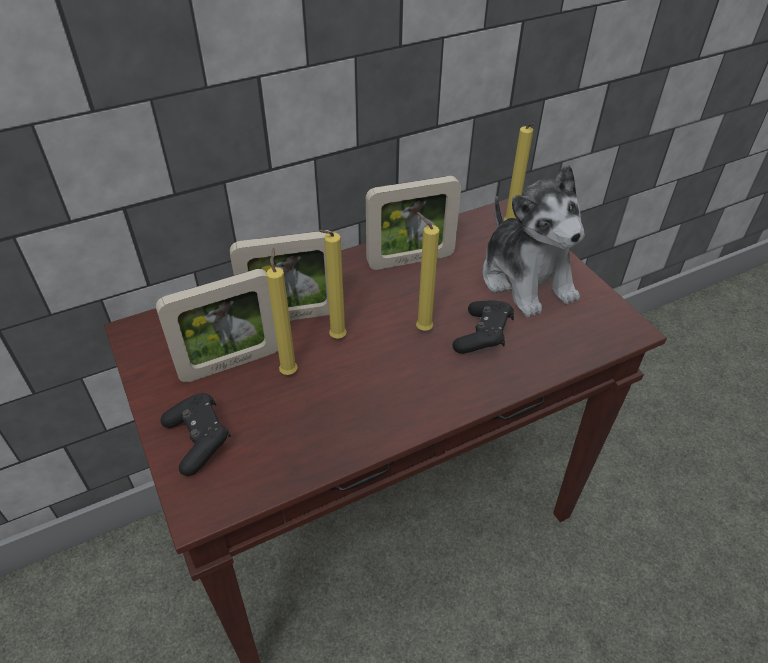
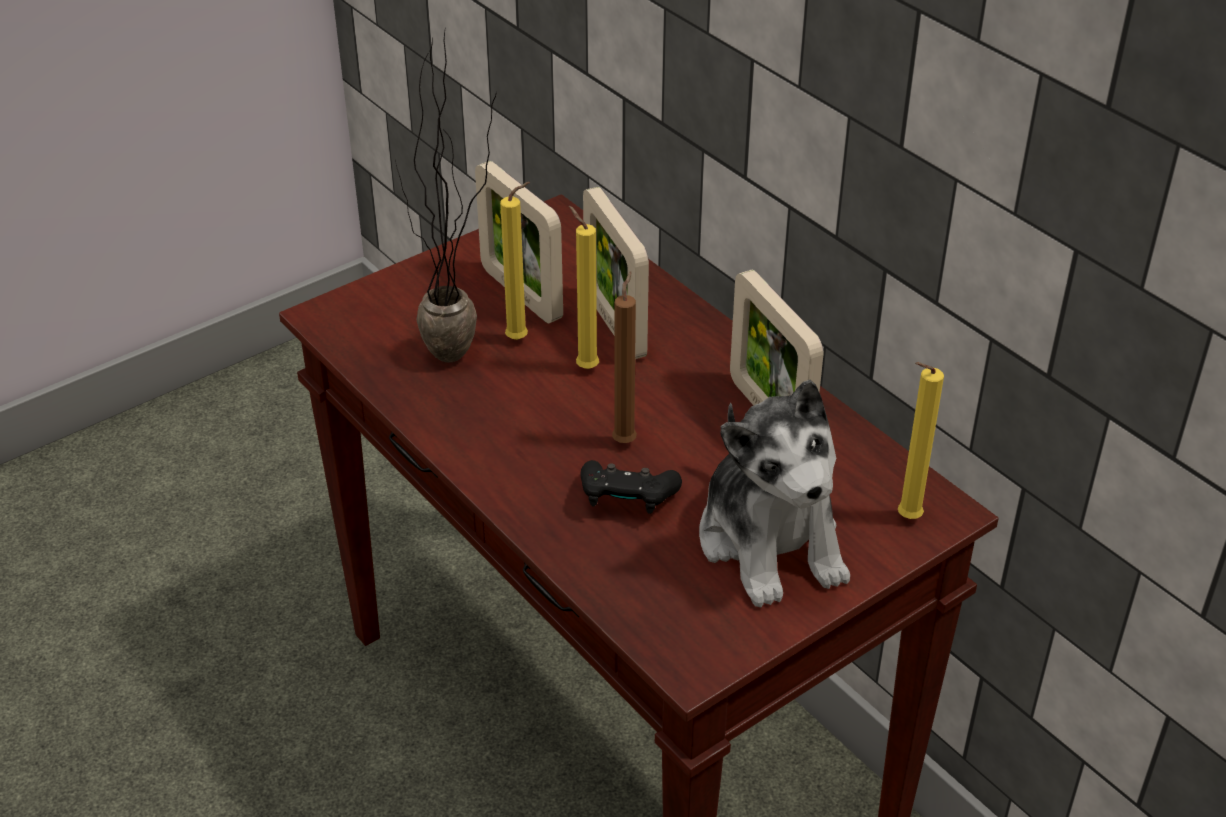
camera: 80 degrees right, 5 degrees down
(199, 440) = (407, 296): black game controller -> none
(307, 410) = (462, 363): none -> potted plant
(421, 328) = (625, 440): yellow candle -> brown candle
(526, 279) = (771, 542): plush toy -> plush toy turned 75 degrees counterclockwise

